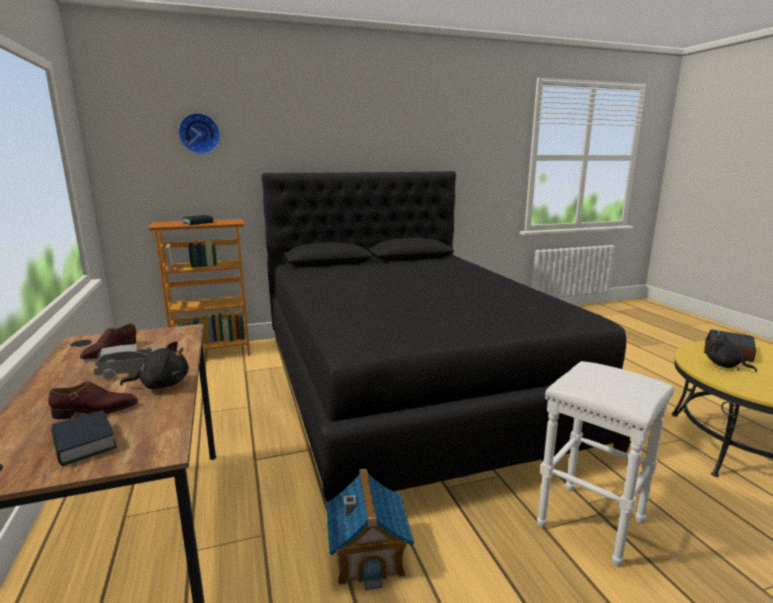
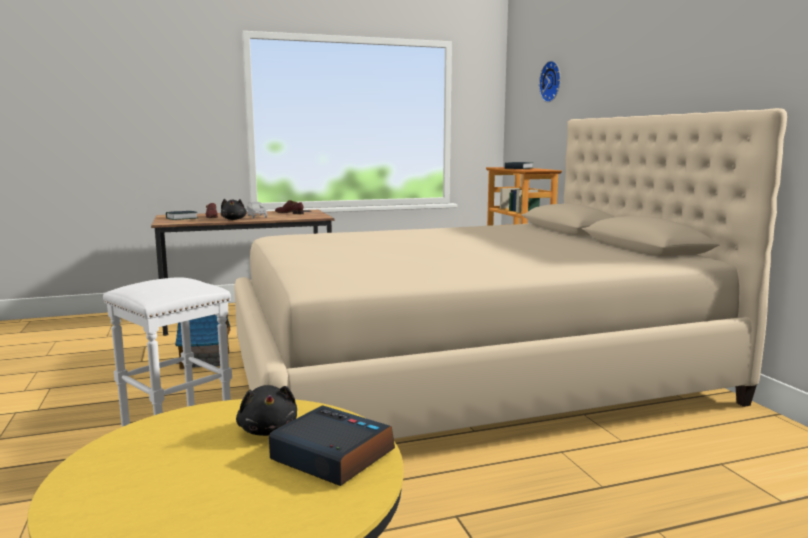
camera: 90 degrees right, 5 degrees down
(409, 383) = (469, 375): black bed -> beige bed
(725, 366) = (268, 430): black plush toy -> black plush toy turned 105 degrees clockwise

